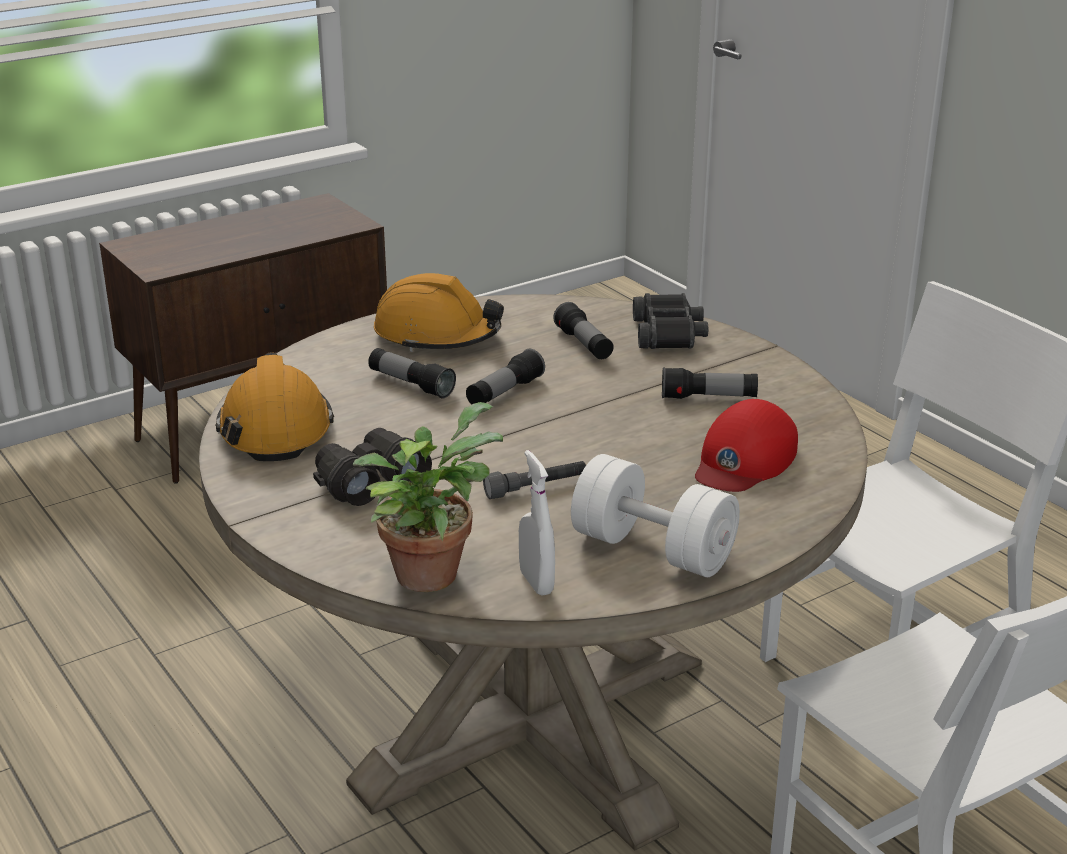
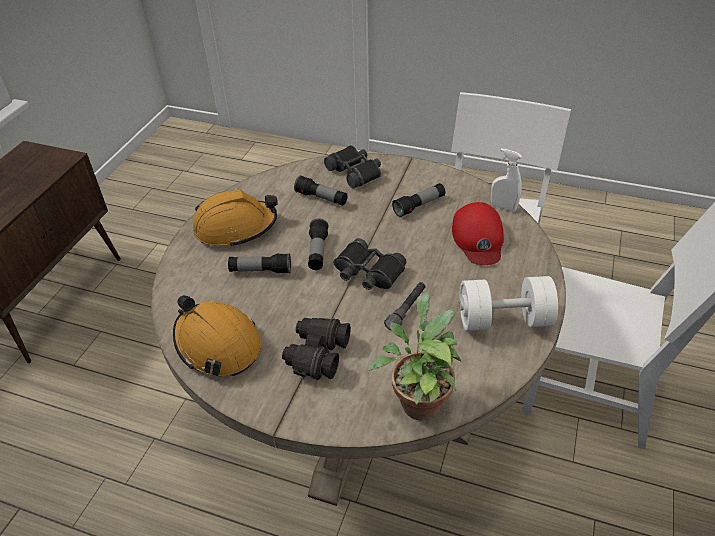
camera: 35 degrees left, 15 degrees up
(536, 582) = (477, 375): white spray bottle -> white spray bottle (503, 207)
(539, 435) = (368, 272): none -> black binoculars

